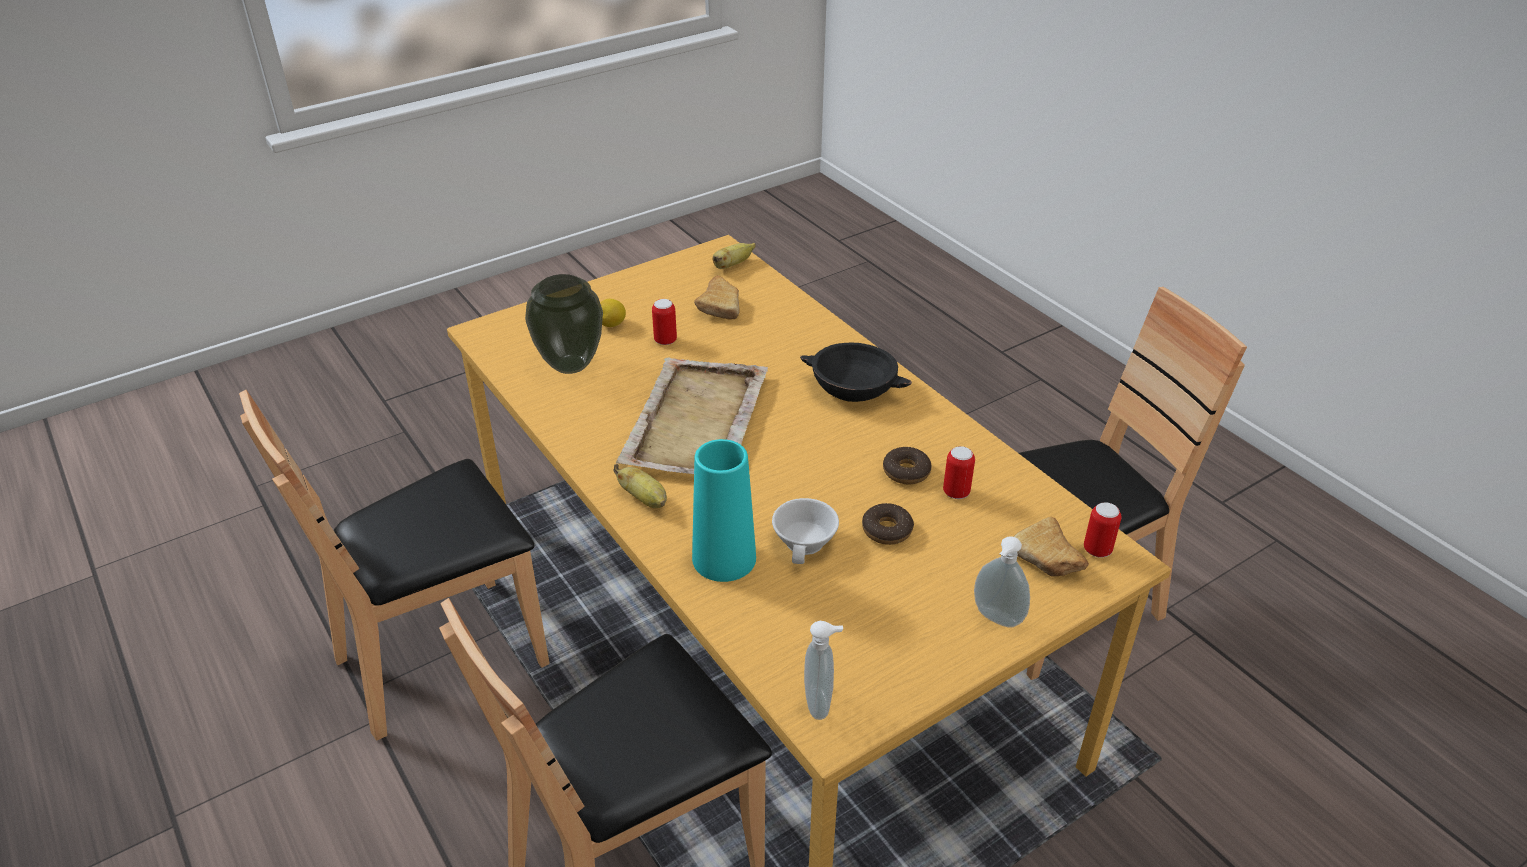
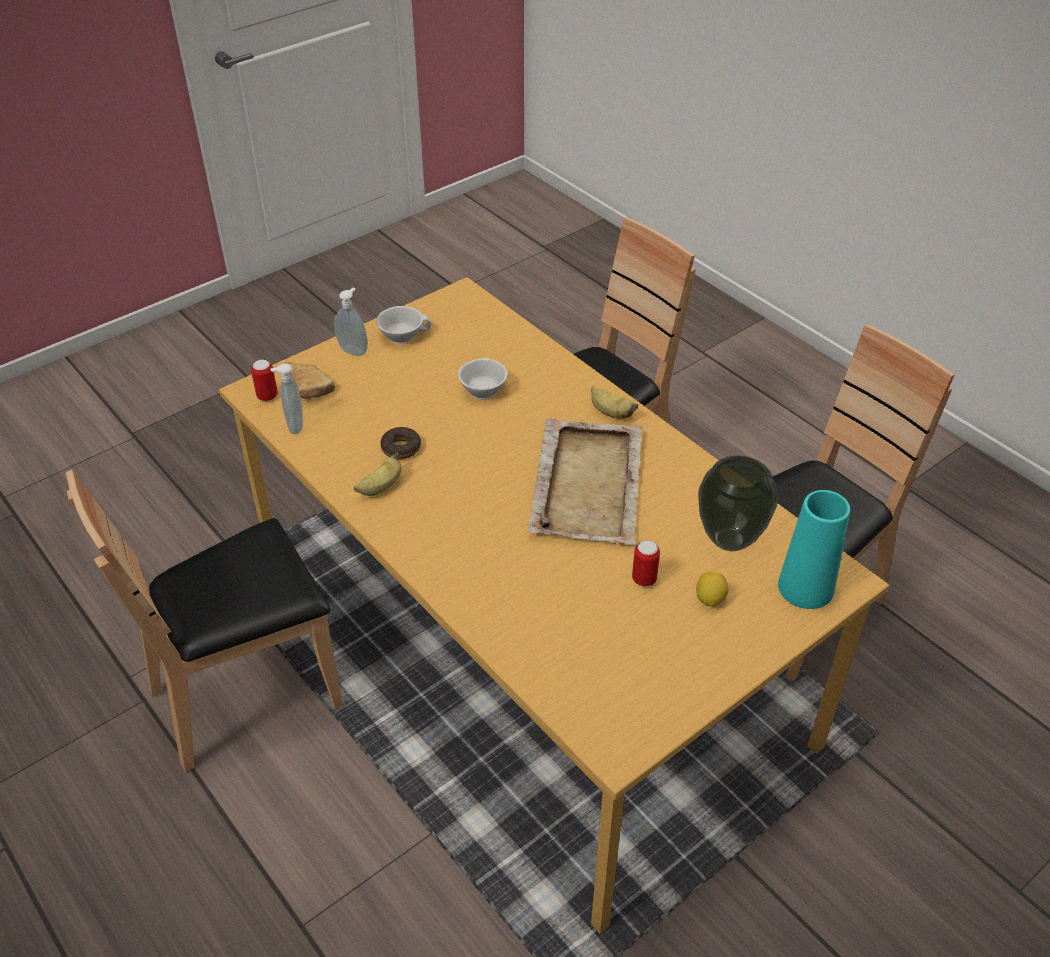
camera: 175 degrees right, 5 degrees up
(720, 305) = (596, 639): bread -> none
(724, 558) = (540, 375): turquoise vase -> turquoise vase (805, 587)
(732, 265) = (596, 718): banana -> banana (381, 487)
(820, 703) = (469, 304): soap dispenser -> soap dispenser (293, 426)
(852, 389) = (443, 528): black bowl -> none
(887, 530) = (421, 401): donut -> none
(926, 645) = (402, 334): none -> white cup
(956, 492) = (363, 433): can -> none

